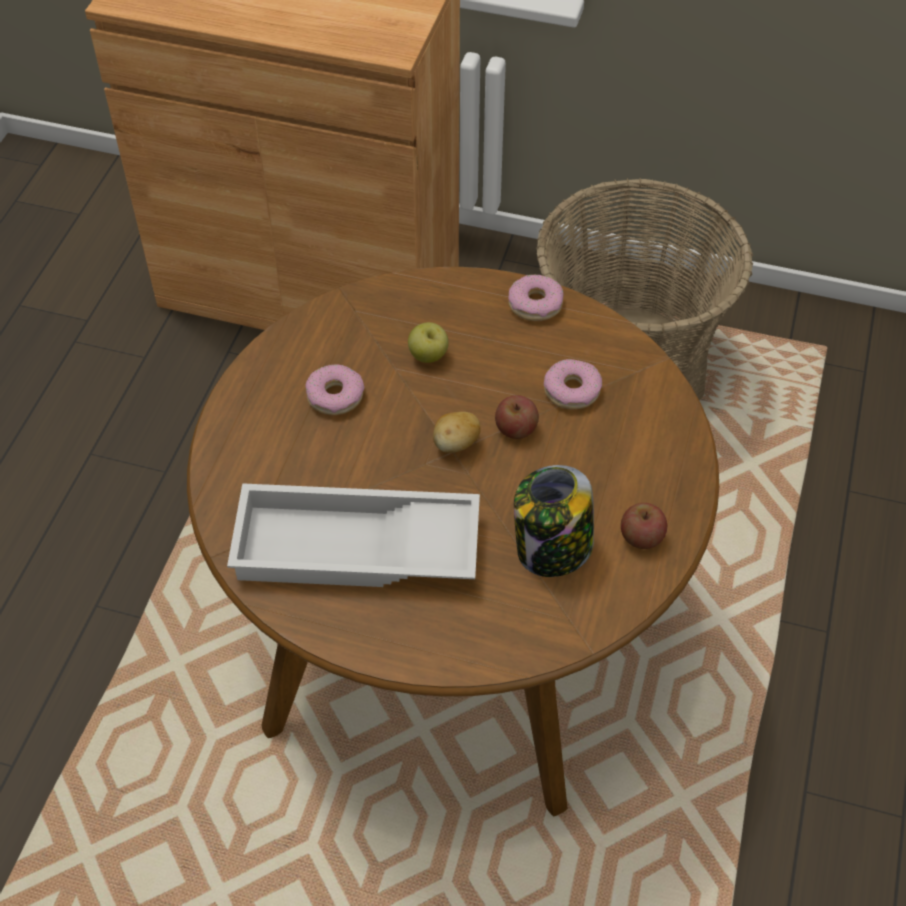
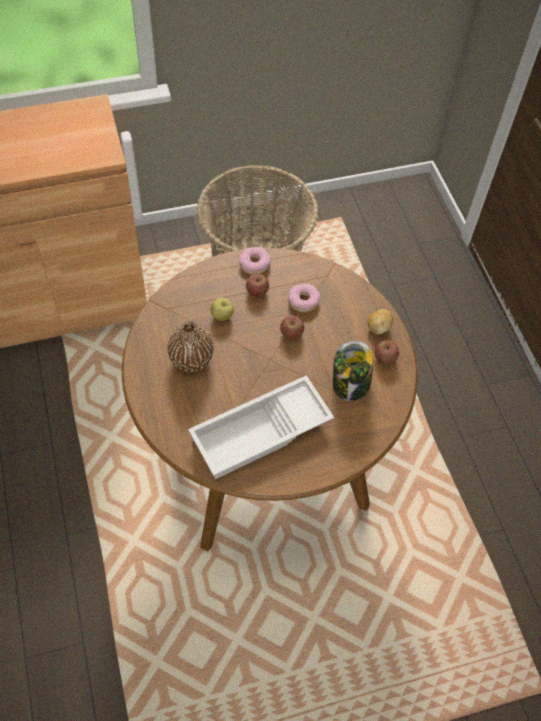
camera: 35 degrees left, 5 degrees up
(335, 396) = (191, 359): donut -> brown vase
(456, 444) = (269, 355): potato -> potato (378, 328)
(509, 344) = (257, 291): none -> apple

